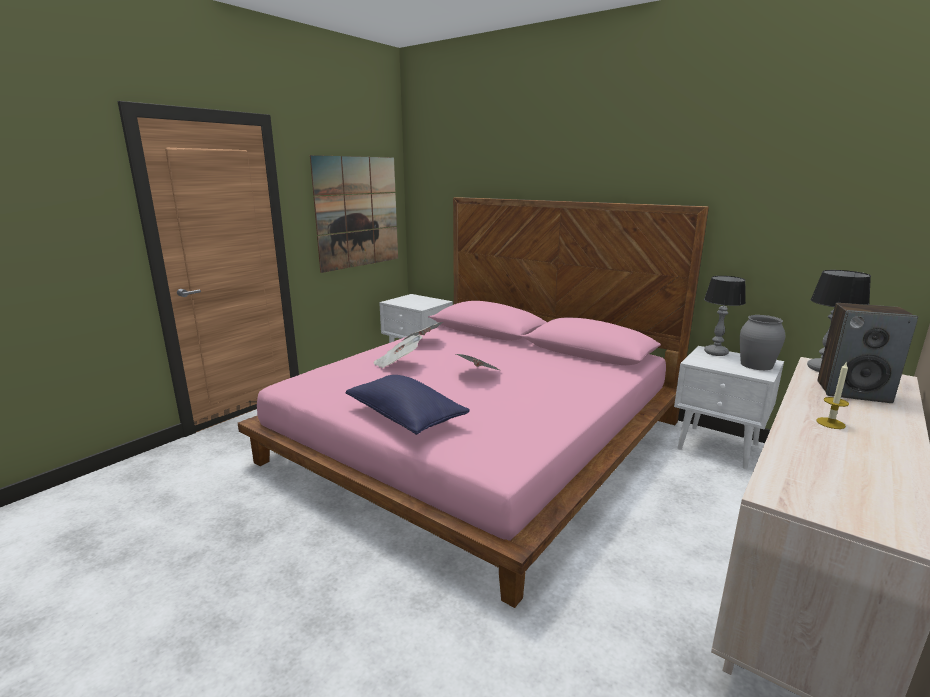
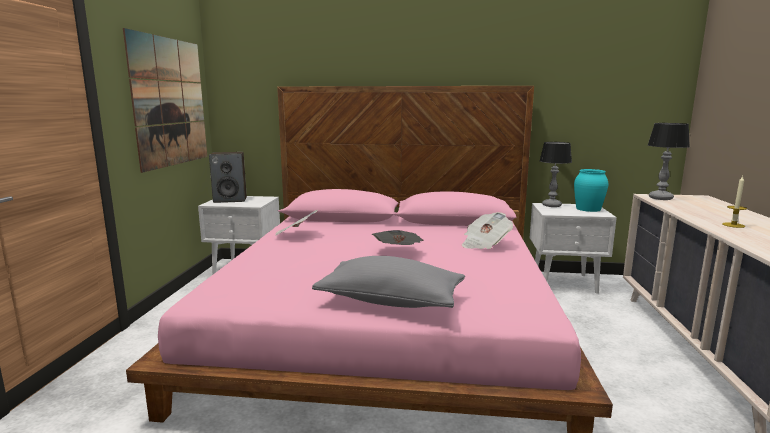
camera: 30 degrees left, 5 degrees down
(397, 364) = (305, 256): newspaper -> newspaper (484, 244)
(405, 417) = (390, 301): blue pillow -> grey pillow
(756, 365) = (588, 209): grey vase -> turquoise vase
(853, 392) = (702, 207): speaker -> speaker (230, 200)

